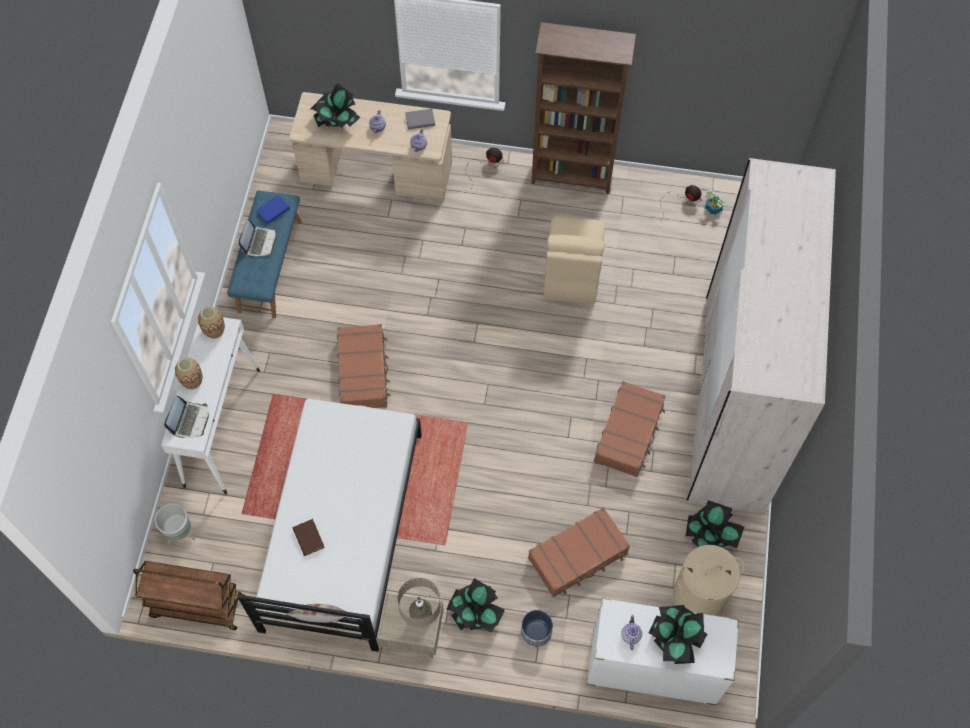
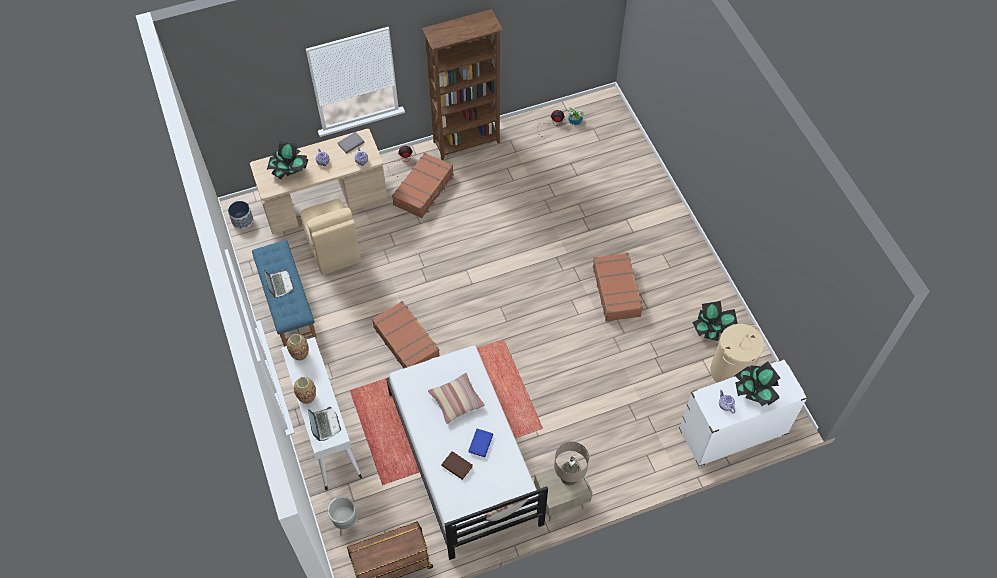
camera: 30 degrees left, 5 degrees down
(273, 210) = (275, 257): blue book -> blue book (480, 443)
(354, 466) = (456, 400): none -> pillow
(476, 613) = (594, 462): potted plant -> none
(536, 632) = (642, 452): planter -> planter (242, 220)
(571, 275) = (510, 208): beige chair -> beige chair (333, 250)
(578, 556) = (636, 387): brown suitcase -> brown suitcase (424, 190)
(733, 402) = (670, 238): beige wardrobe -> none

